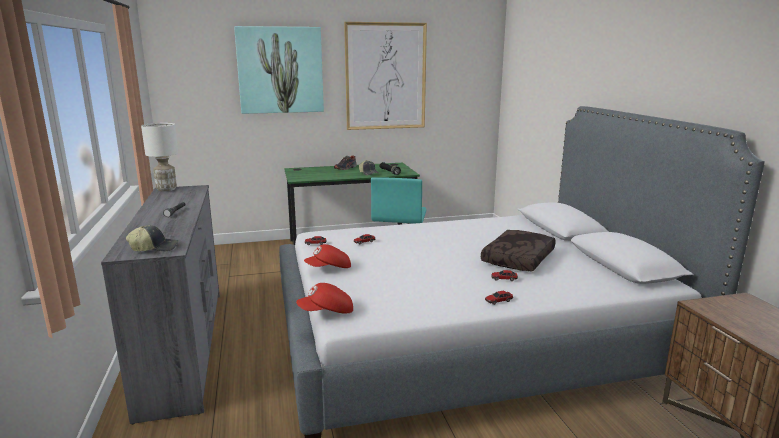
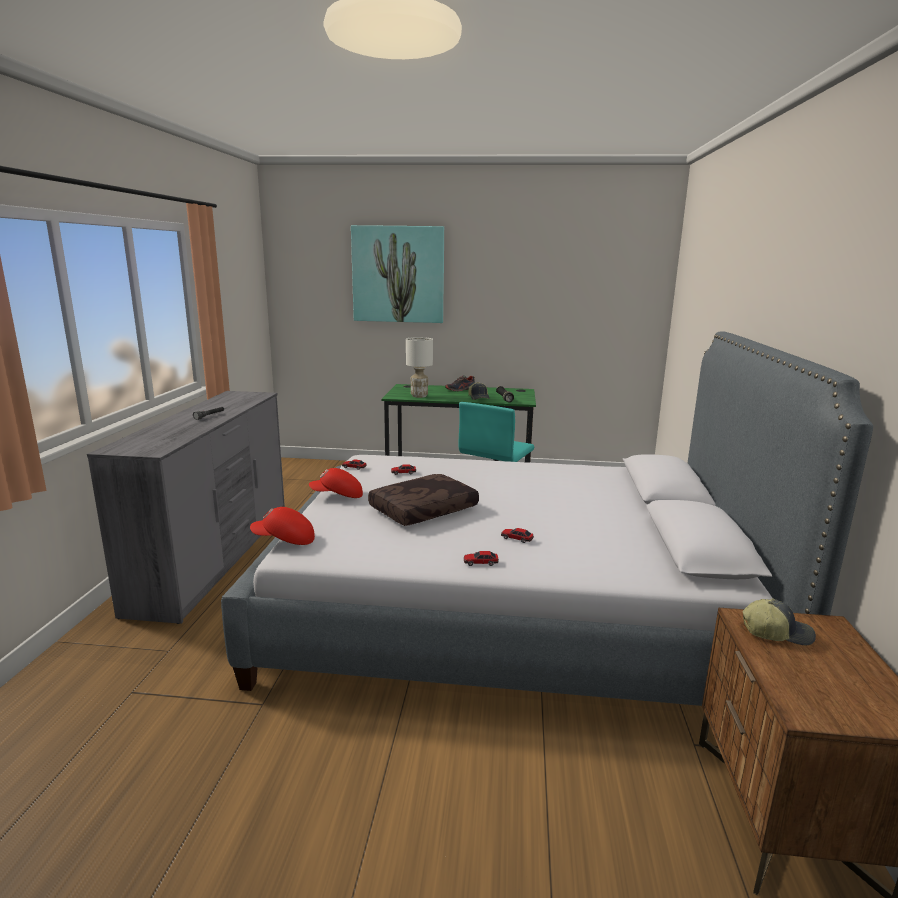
camera: 20 degrees right, 0 degrees up
(155, 248) = (145, 447): cap -> cap (776, 632)
(166, 189) = (233, 393): white table lamp -> white table lamp (419, 396)
(385, 76) = (519, 285): picture -> none
(519, 259) = (563, 519): brown pillow -> brown pillow (424, 510)

